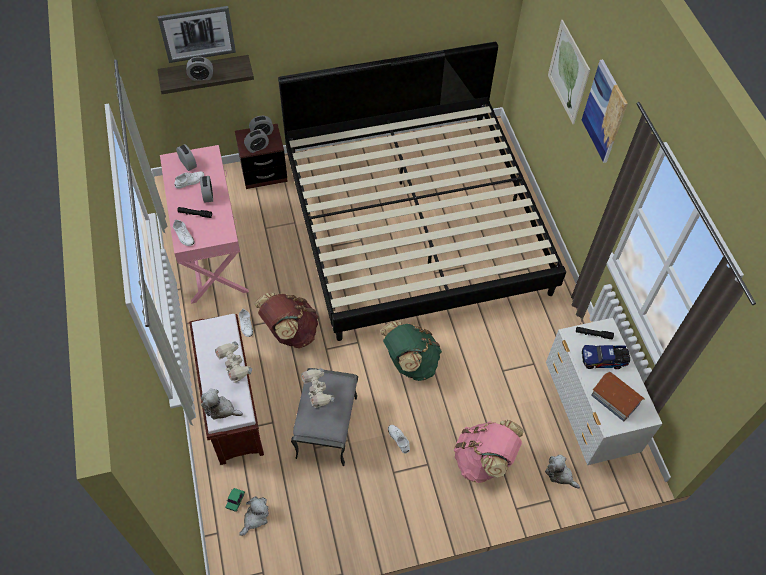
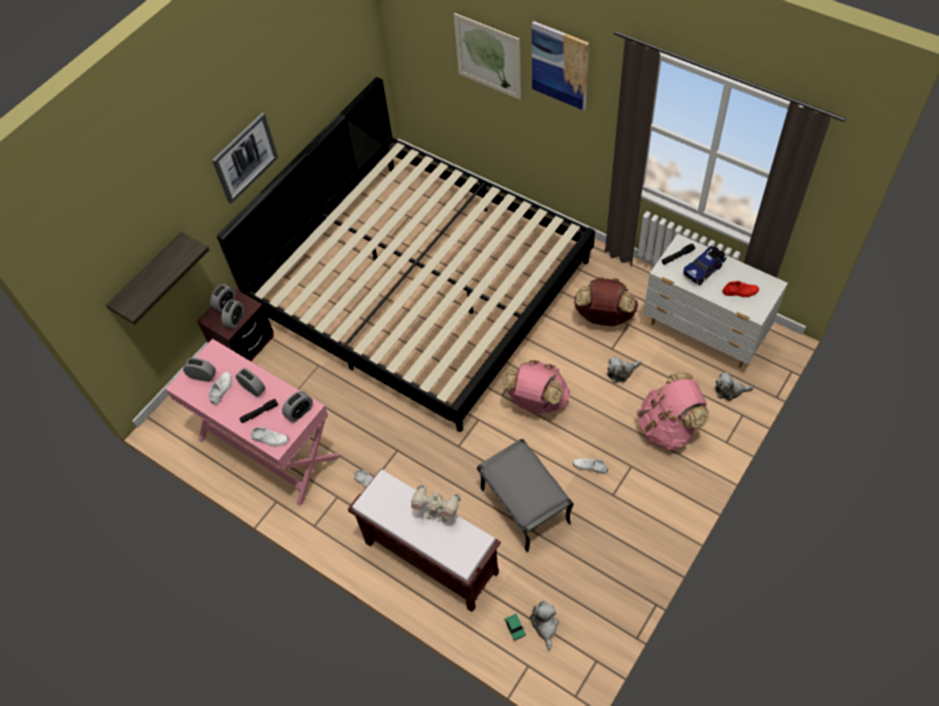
camera: 35 degrees left, 0 degrees up
(197, 33) = (130, 240): picture -> picture (245, 158)
(201, 77) = (159, 281): alarm clock -> alarm clock (299, 412)
(221, 409) = (457, 553): plush toy -> plush toy (621, 372)
(290, 332) = (413, 458): brown backpack -> brown backpack (604, 317)
(318, 398) = (514, 481): toy robot -> none
(410, 362) = (536, 401): green backpack -> pink backpack
(614, 399) = (740, 291): toy house -> red shoe

